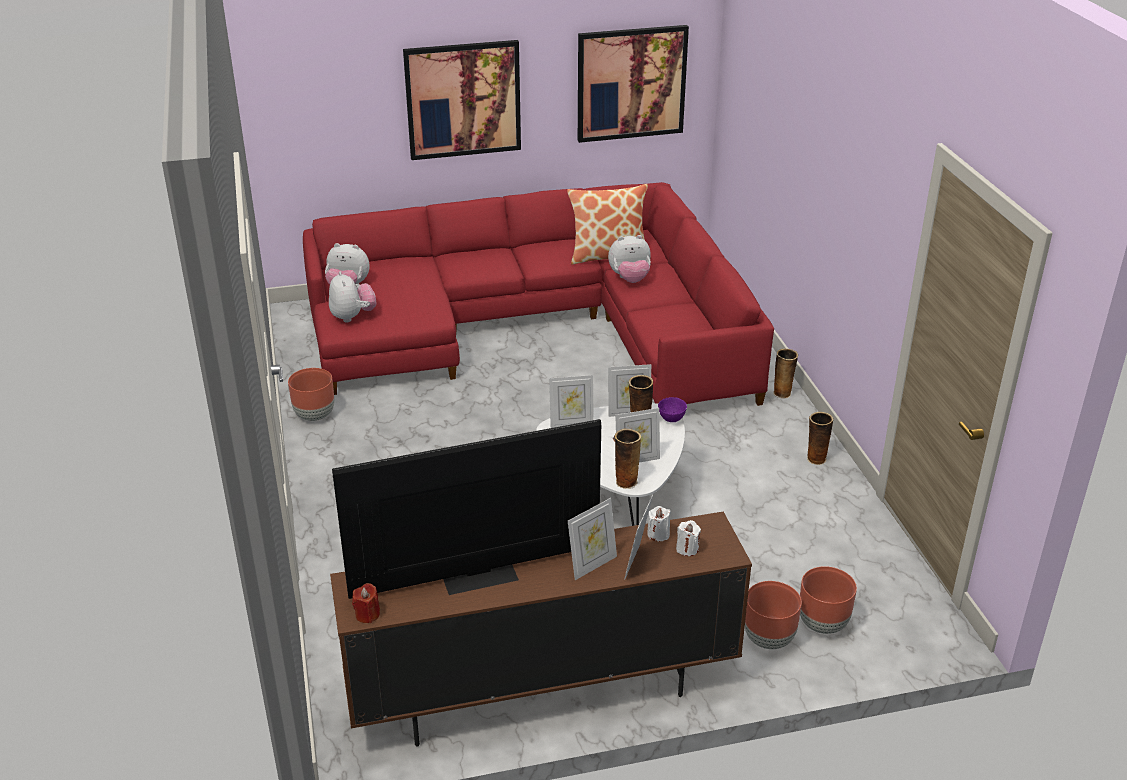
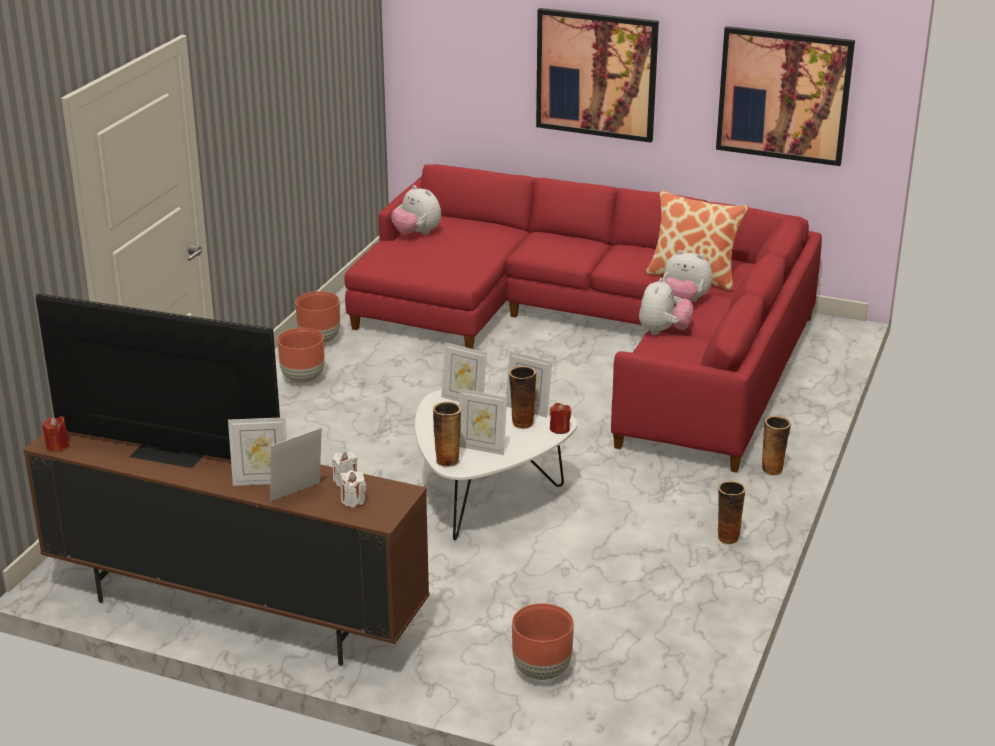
camera: 35 degrees right, 5 degrees down
(353, 316) = (393, 258): plush toy -> plush toy (663, 331)
(672, 419) = (559, 429): purple bowl -> red candle
(768, 639) = (475, 659): brown planter -> brown planter (303, 378)

